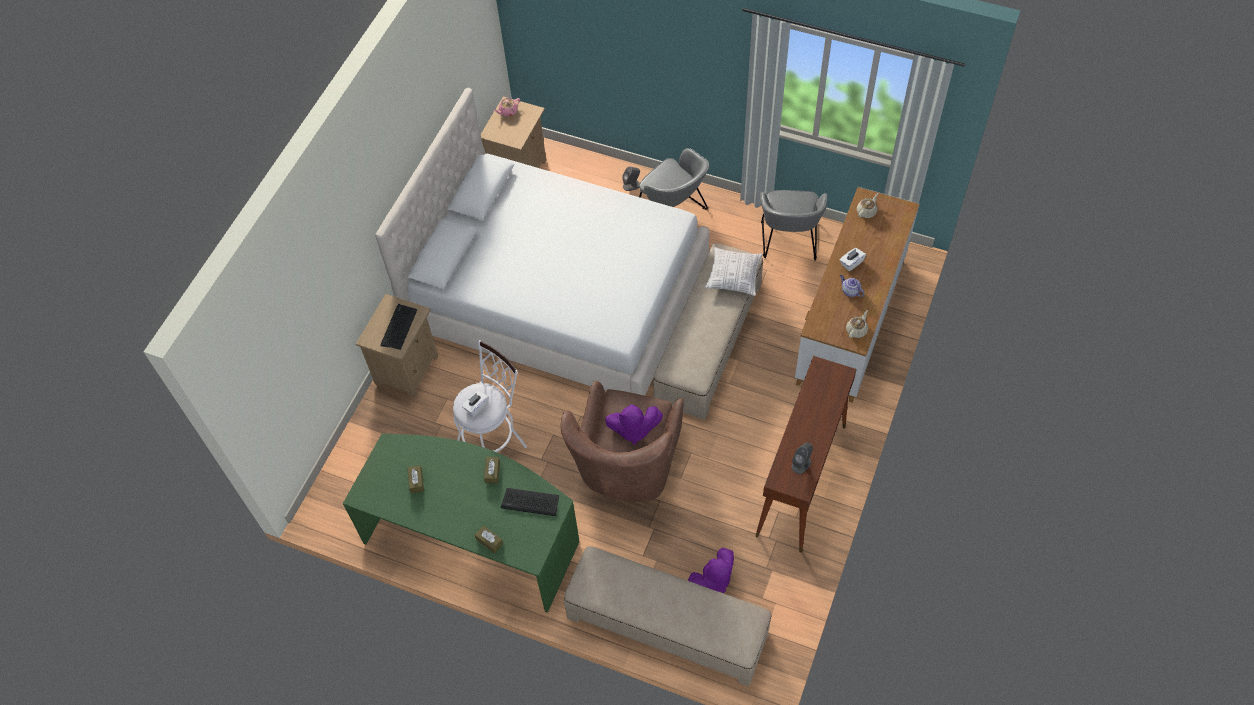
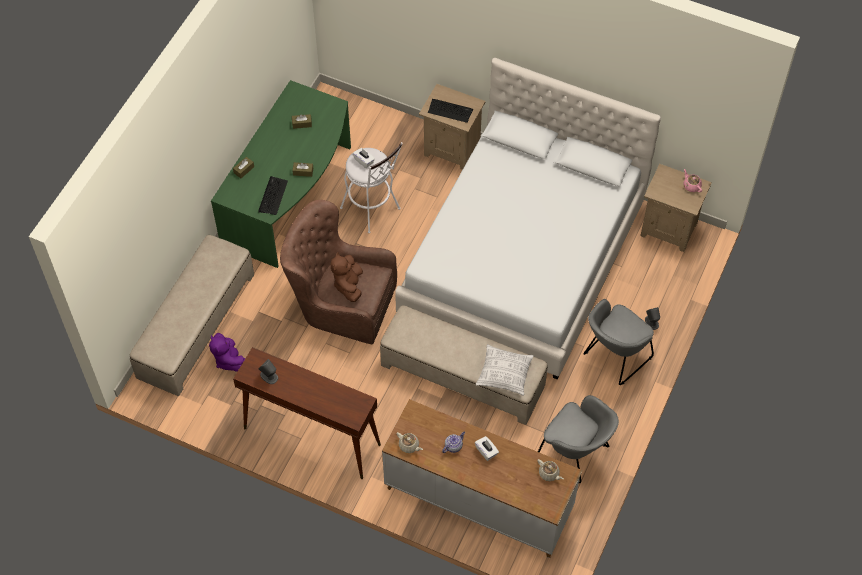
camera: 90 degrees right, 0 degrees up
(633, 430) = (348, 285): purple plush toy -> brown plush toy
(788, 243) = (575, 455): grey armchair -> grey armchair turned 150 degrees counterclockwise

